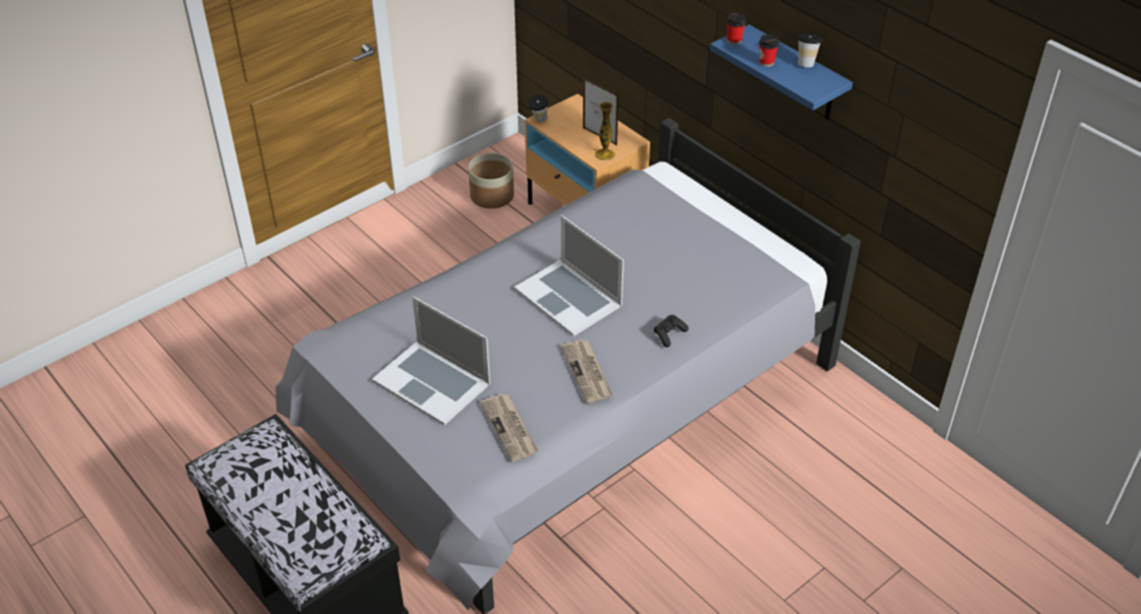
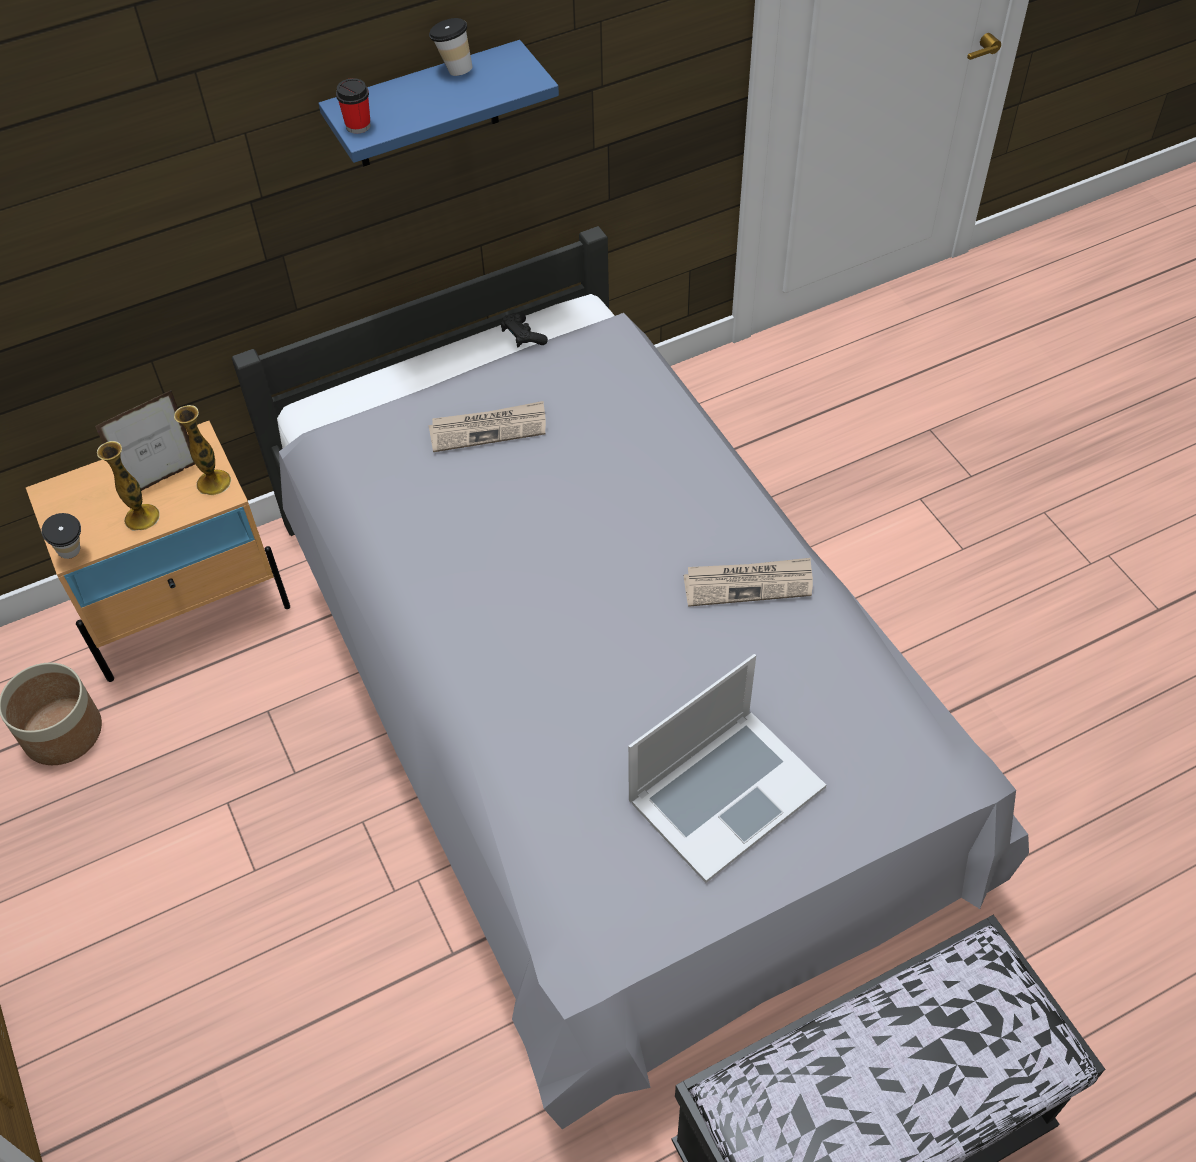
camera: 75 degrees left, 10 degrees up
(510, 429) = (846, 700): newspaper -> newspaper (488, 429)
(568, 297) = (579, 577): laptop -> none
(571, 136) = (142, 517): none -> vase
(669, 334) = (692, 475): black game controller -> black game controller (523, 337)
(766, 62) = (434, 106): cup -> none

